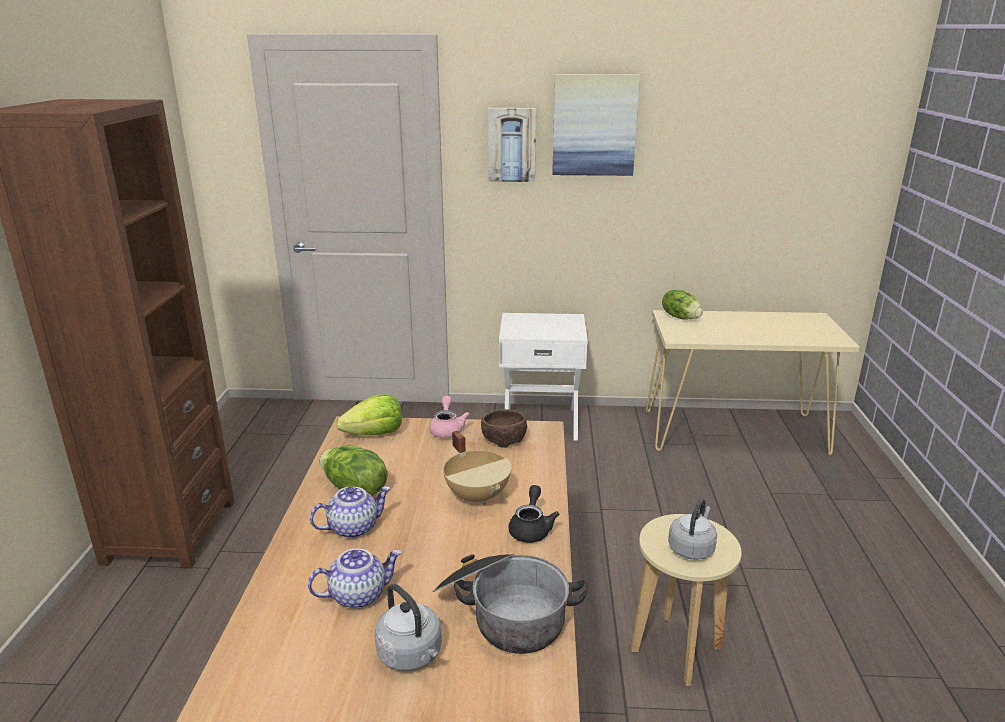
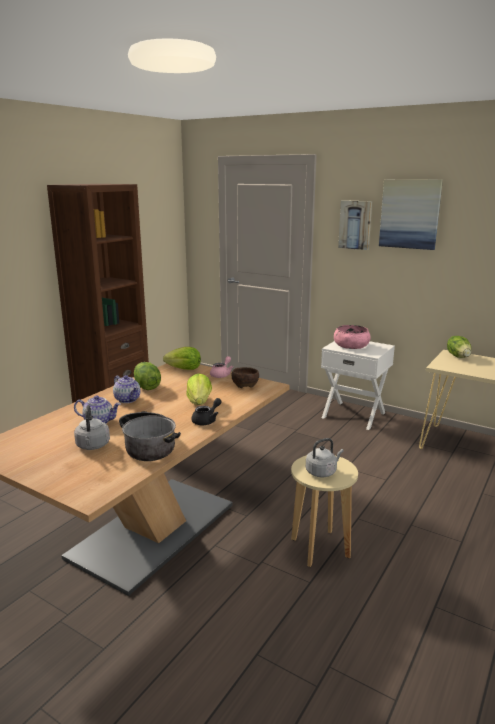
camera: 30 degrees right, 5 degrees down
(353, 527) = (128, 399): teapot -> teapot turned 45 degrees clockwise
(478, 496) = (199, 402): beige cooking pot -> lettuce
(532, 326) = (351, 346): none -> pink bowl

